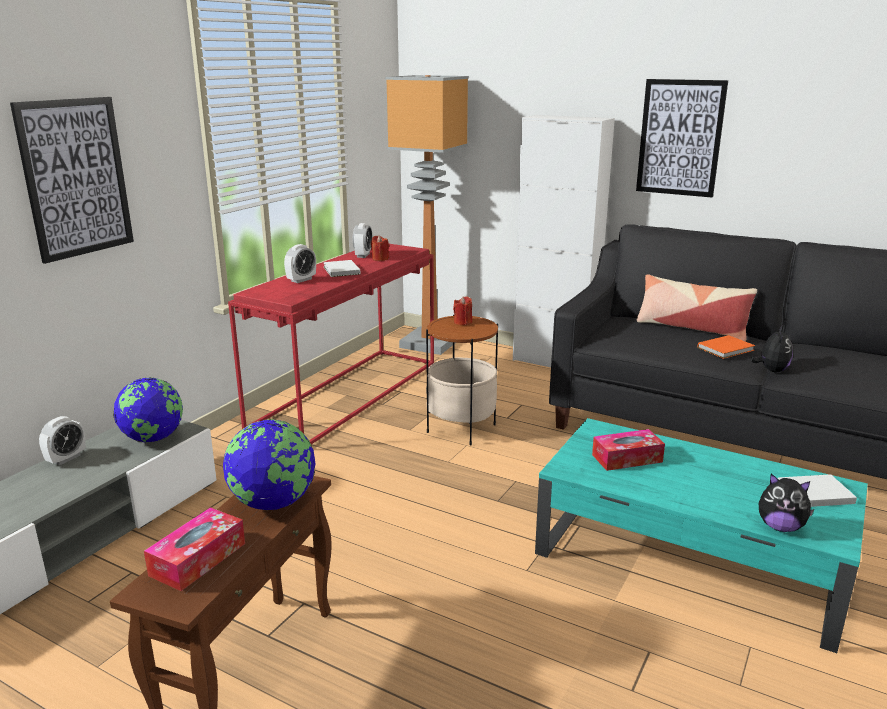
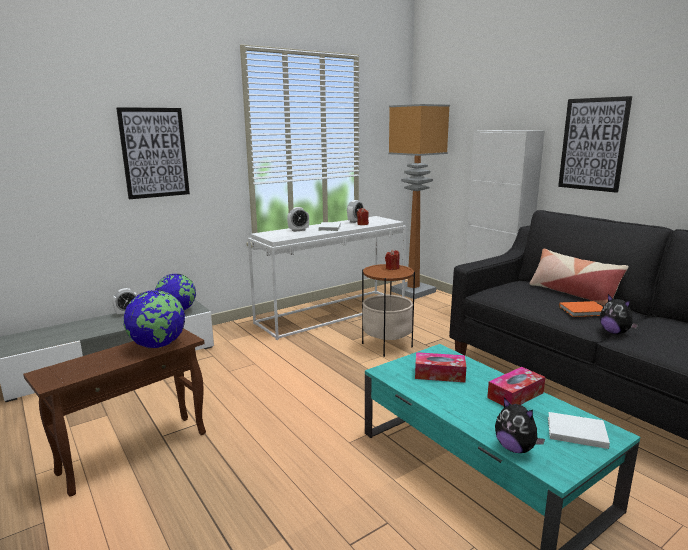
camera: 25 degrees right, 5 degrees down
(198, 559) = (86, 364): tissue box -> tissue box (515, 395)
(347, 394) = (332, 313): red console table -> white console table
(771, 370) = (615, 332): plush toy -> plush toy turned 105 degrees clockwise

